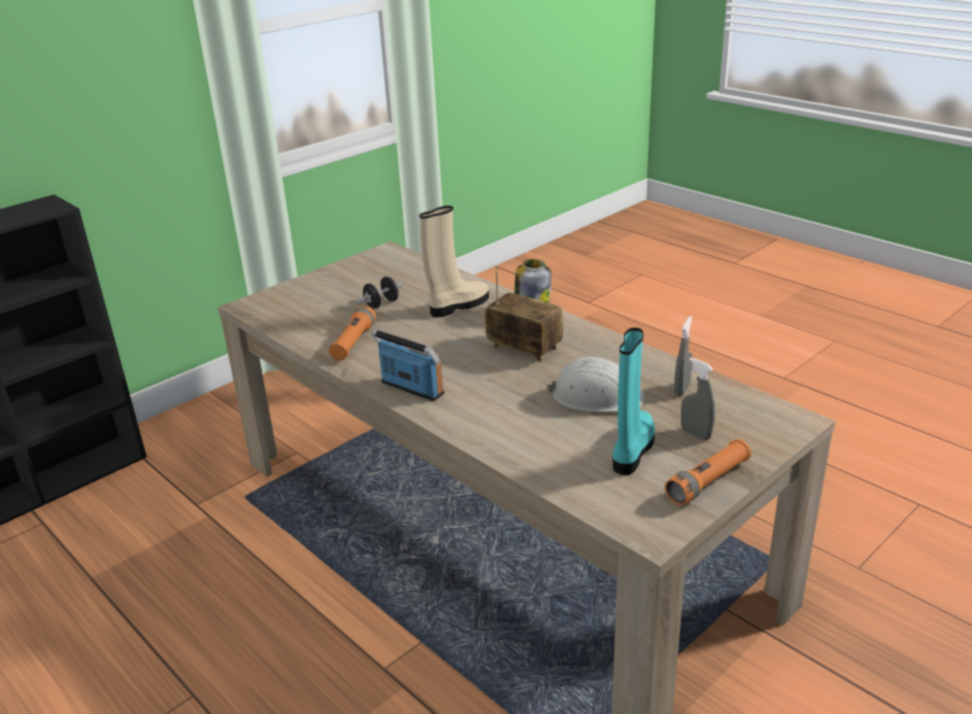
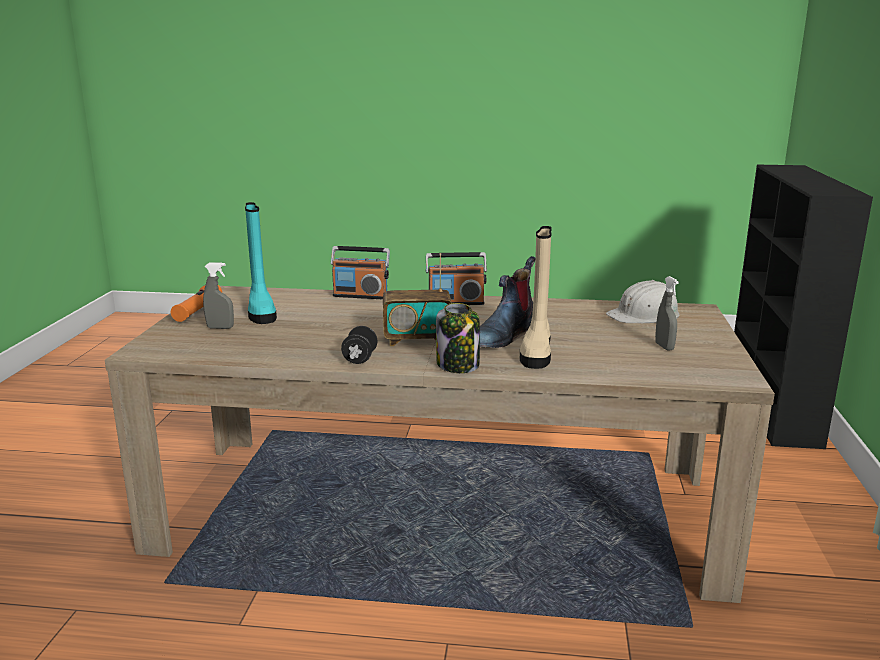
camera: 140 degrees right, 10 degrees down
(353, 342) = (555, 311): orange flashlight -> none
(382, 304) = (603, 336): black dumbbell -> black dumbbell (360, 358)
(449, 330) = (503, 335): none -> boot
(487, 442) = (360, 296): none -> radio
(596, 397) = (315, 328): white hard hat -> white hard hat (644, 315)
(681, 389) = (249, 347): grey spray bottle -> grey spray bottle (664, 347)

